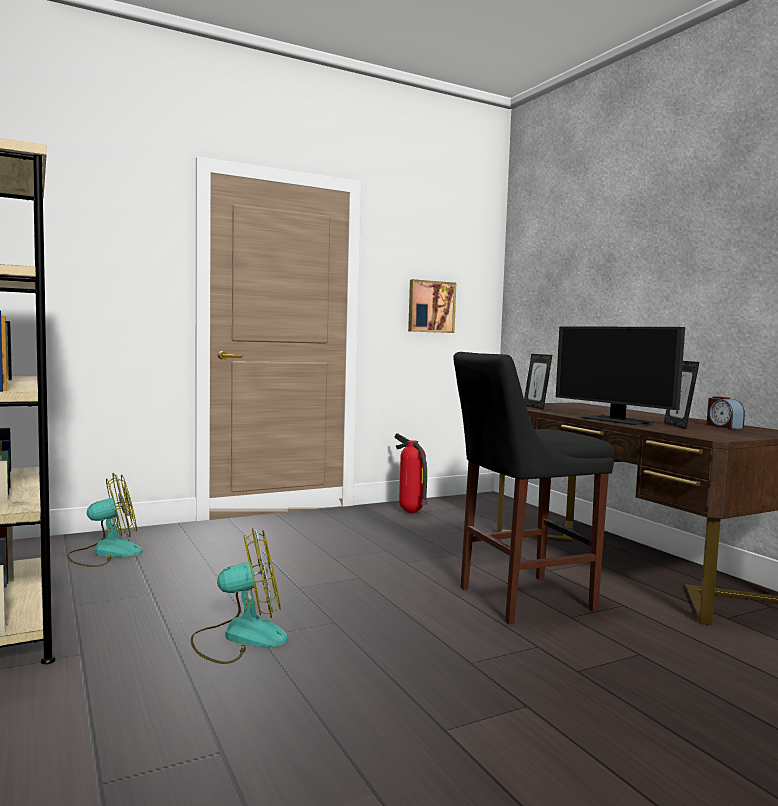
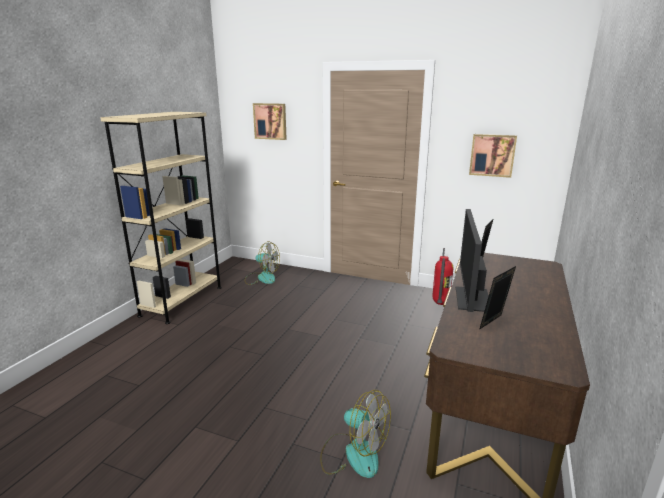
camera: 50 degrees right, 15 degrees up
(85, 245) = (270, 121): none -> picture
(239, 637) = (223, 343): fan -> fan (353, 453)
(519, 599) = (363, 390): black stool -> none
(723, 426) = (540, 339): alarm clock -> none

